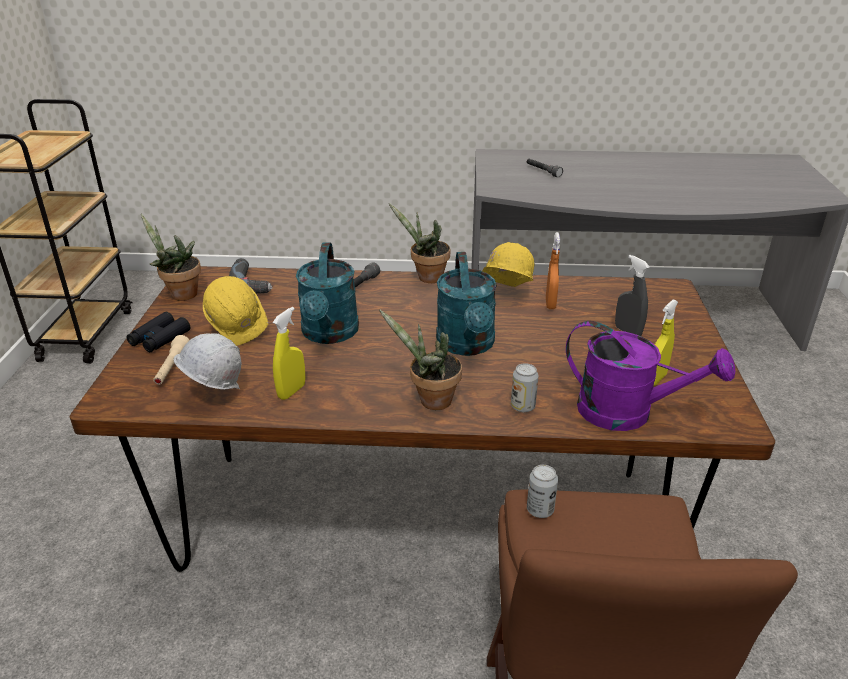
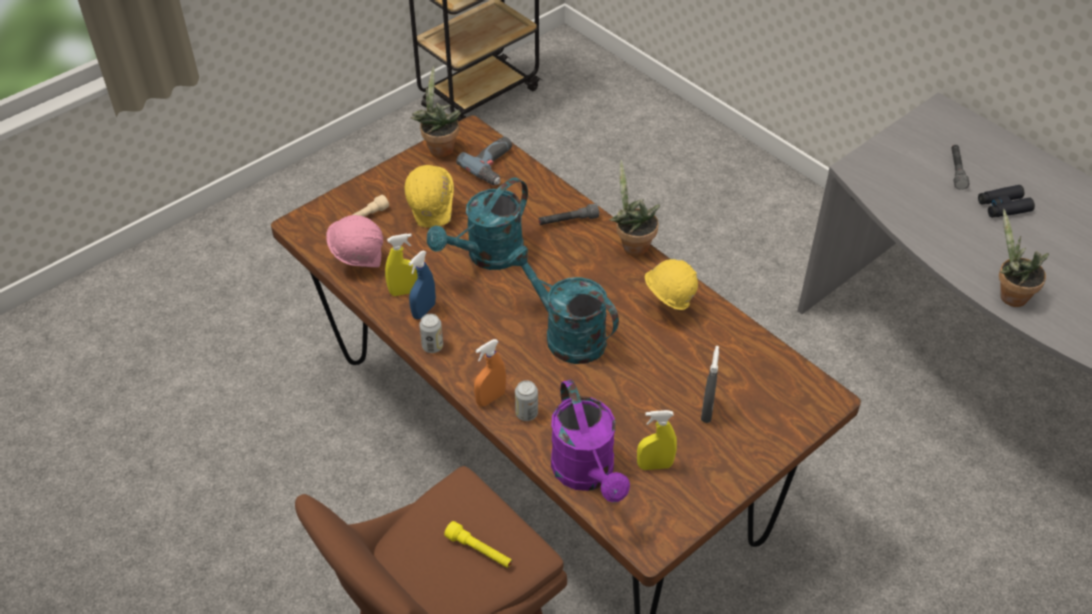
camera: 45 degrees right, 15 degrees up
(159, 338) = (381, 186): black binoculars -> black binoculars (1003, 206)
(213, 394) = (359, 261): white hard hat -> pink hard hat
(329, 394) = (424, 311): none -> blue spray bottle
(430, 401) = (475, 363): potted plant -> potted plant (1009, 295)
(467, 346) = (565, 335): turquoise watering can -> turquoise watering can turned 90 degrees clockwise
(540, 510) = (458, 493): can -> can (432, 346)
(550, 304) = (690, 340): orange spray bottle -> orange spray bottle (490, 398)
(624, 537) = (479, 551): none -> yellow flashlight

